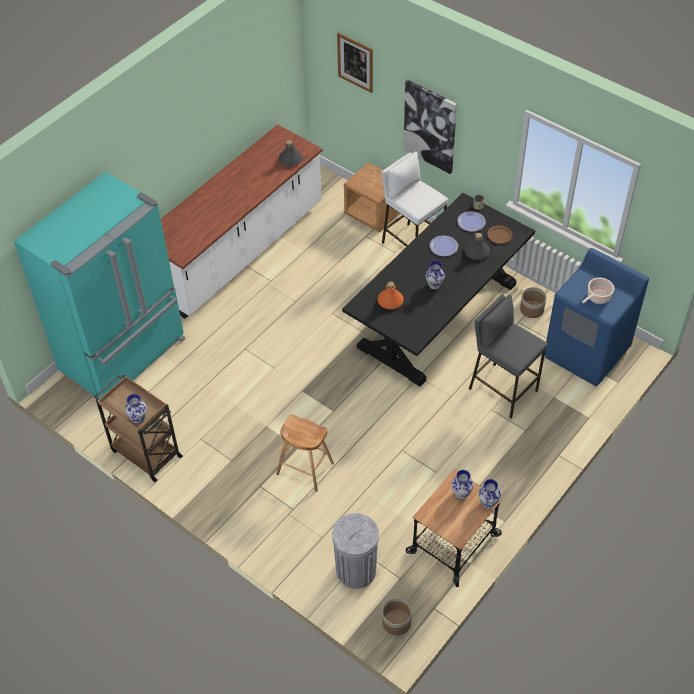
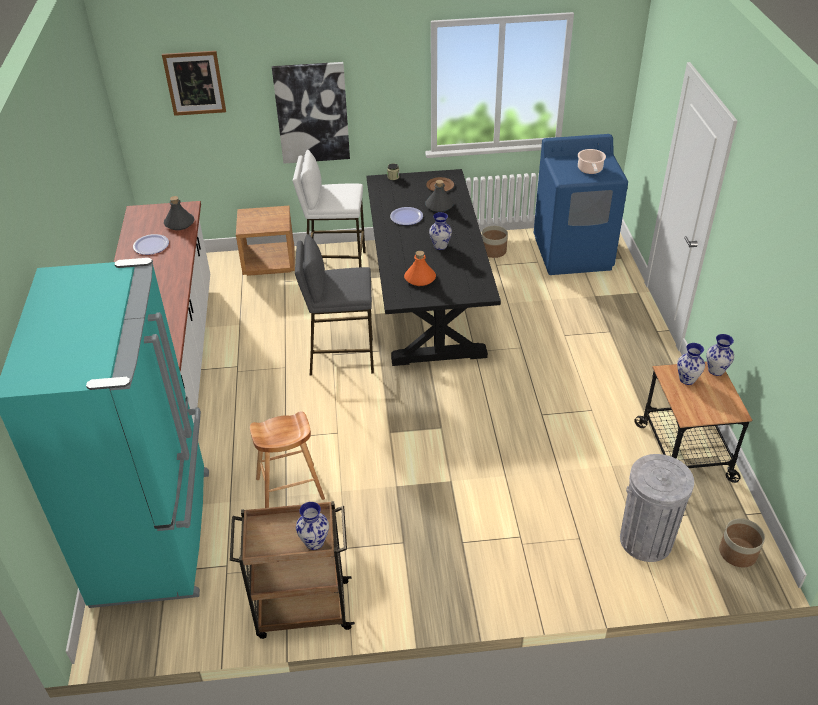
camera: 45 degrees left, 10 degrees down
(305, 469) = (483, 493): brown stool -> brown stool (290, 488)
(471, 222) = (404, 190): plate -> plate (151, 245)
(502, 390) = (552, 316): grey stool -> grey stool (341, 356)

